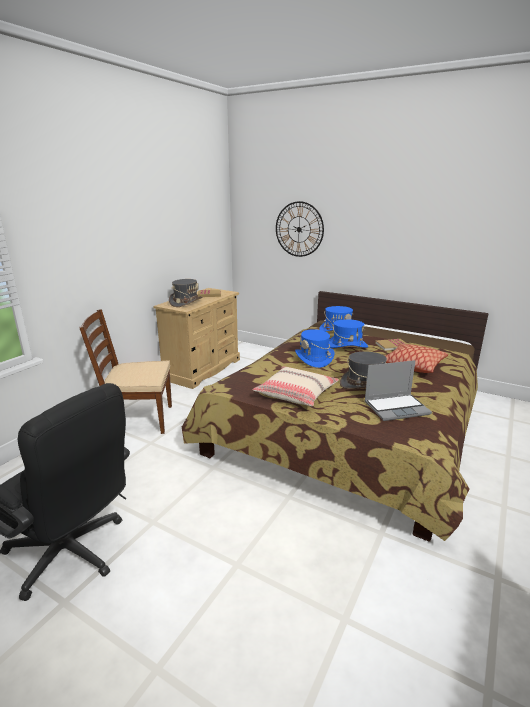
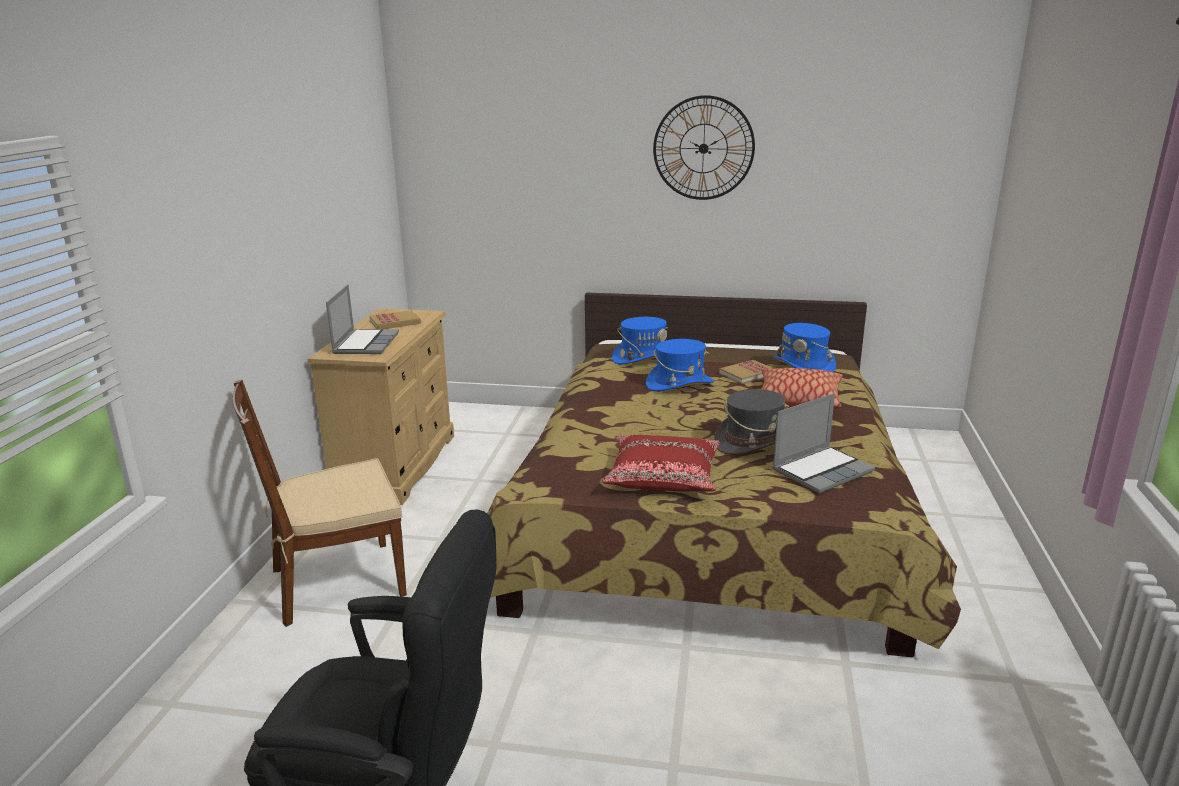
camera: 20 degrees left, 0 degrees up
(186, 302) = (365, 343): grey hat -> laptop
(296, 393) = (663, 476): beige pillow -> red pillow
(299, 229) = (538, 187): wall clock -> wall clock (703, 148)
(314, 359) = (646, 414): blue hat -> blue hat (804, 366)

